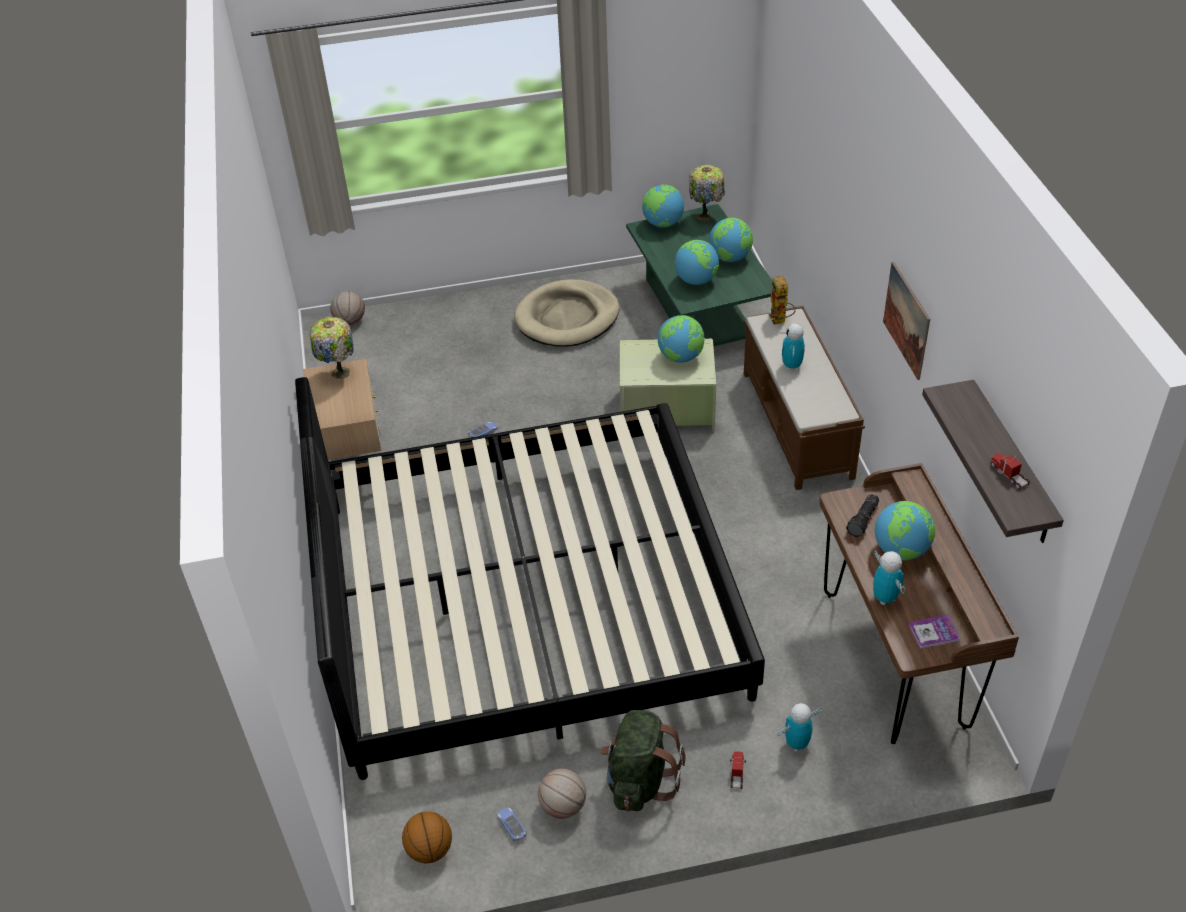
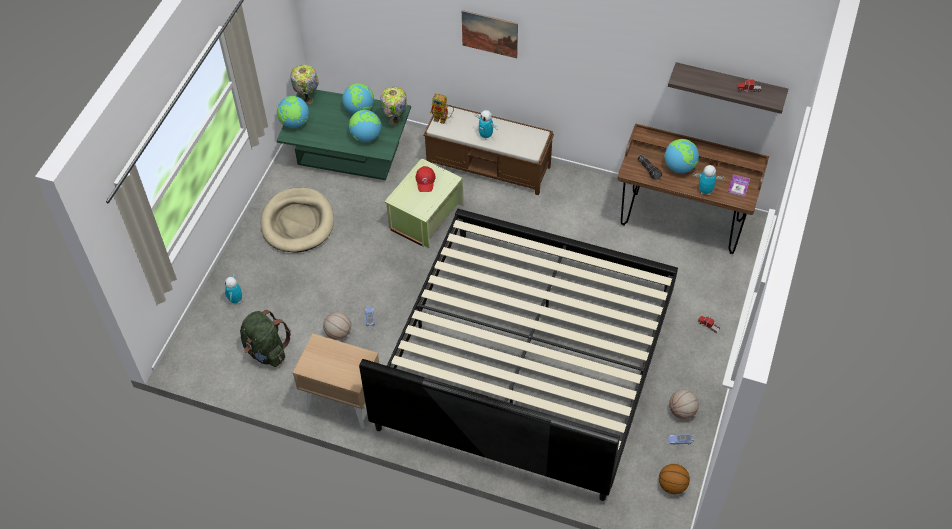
camera: 60 degrees left, 10 degrees up
(339, 373) = (315, 354): table lamp -> table lamp (395, 121)
(350, 321) = (188, 343): basketball -> basketball (338, 333)
(639, 781) = (687, 369): green backpack -> green backpack (266, 351)
(681, 357) = (425, 181): globe -> red cap
(797, 744) = (706, 291): toy robot -> toy robot (236, 300)
(906, 320) = (583, 61): picture -> picture (489, 34)

